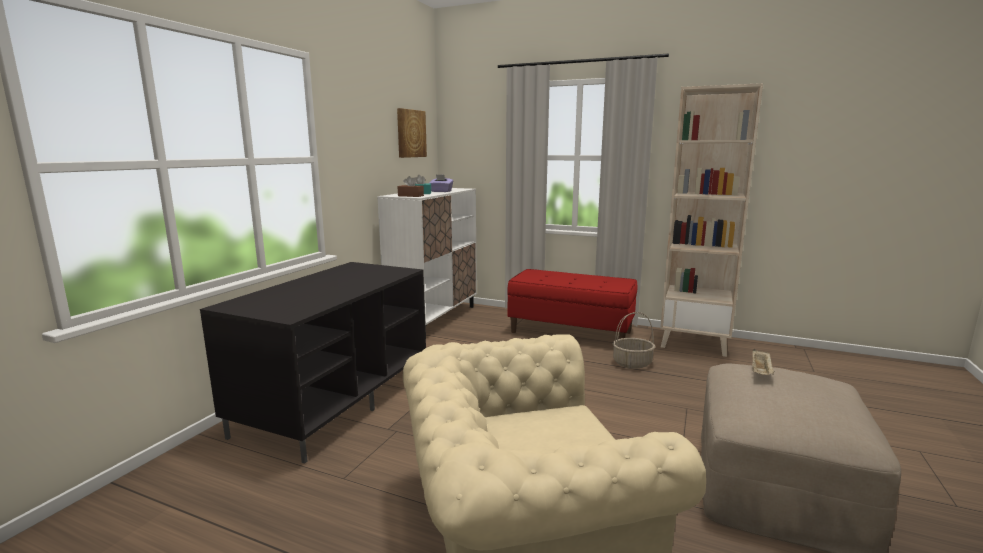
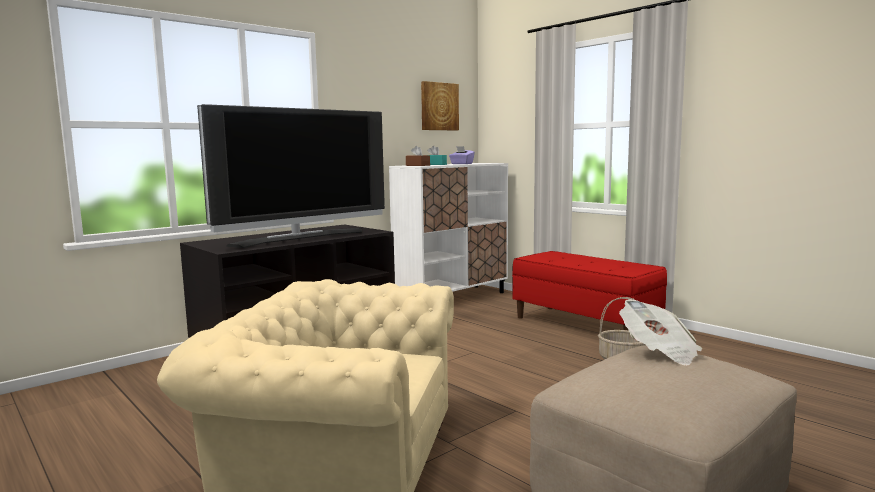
camera: 25 degrees right, 5 degrees down
(343, 287) = (301, 238): none -> television
(694, 343) = (733, 352): beige bookcase -> none
(760, 372) = (659, 352): beige tray -> newspaper

